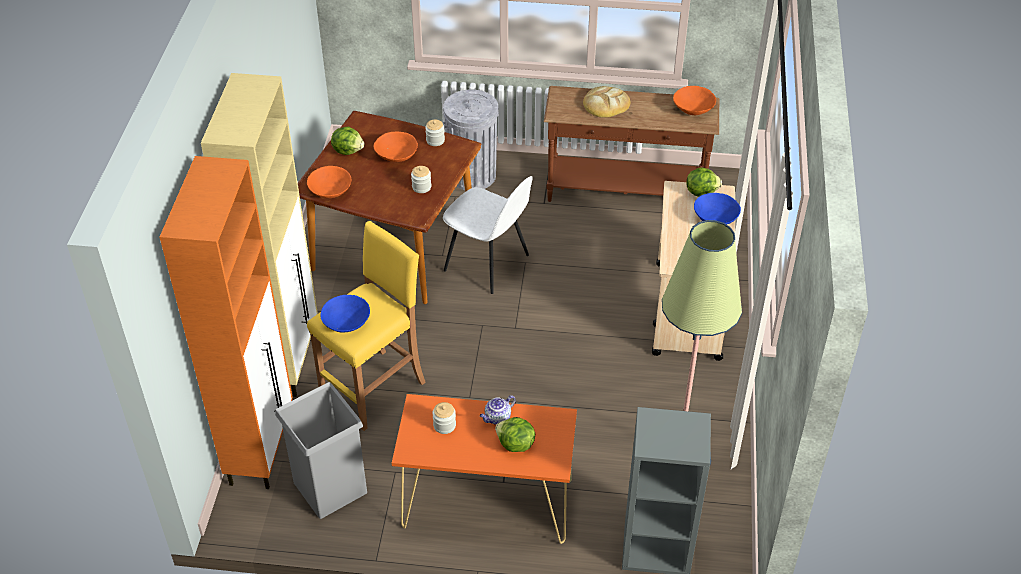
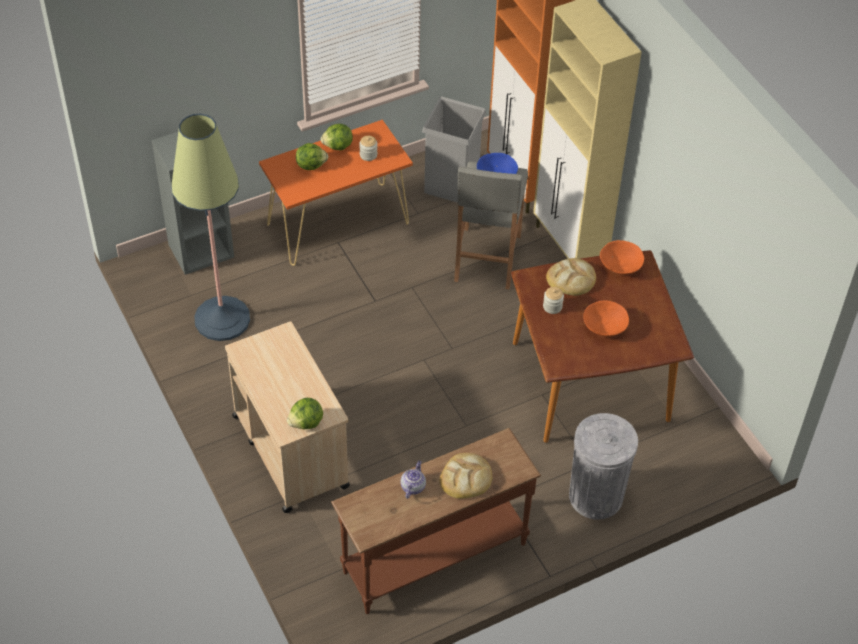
camera: 145 degrees right, 5 degrees up
(348, 150) = (650, 311): lettuce -> lettuce (338, 146)
(374, 388) = (486, 259): yellow stool -> grey stool
(382, 200) = (571, 279): none -> bread
(435, 140) = (588, 360): jar -> none
(488, 264) = (496, 407): white chair -> none
(497, 418) = (337, 175): teapot -> teapot (413, 486)
(693, 109) = (375, 519): orange bowl -> none
(715, 218) = (276, 399): blue bowl -> none

